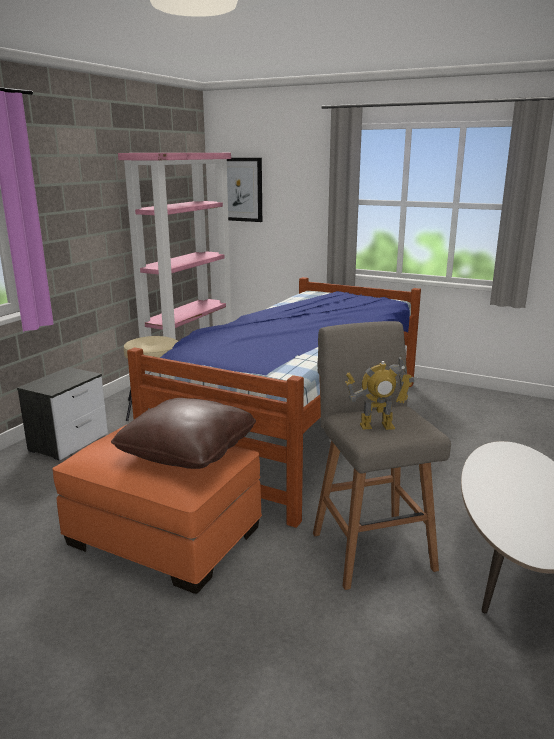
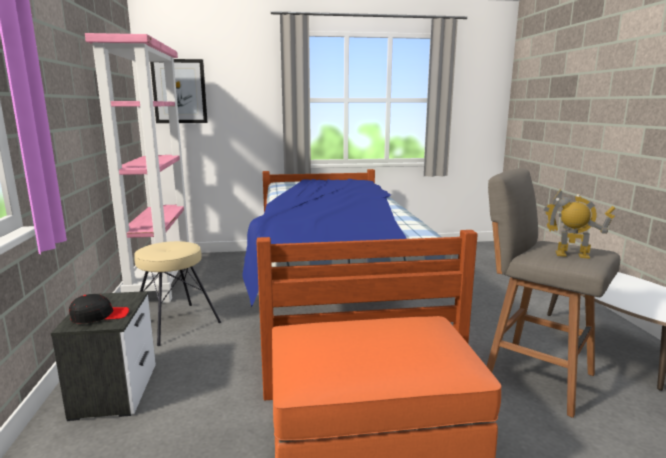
camera: 35 degrees left, 5 degrees down
(52, 384) = (99, 316): none -> black cap
(188, 451) = (404, 332): brown pillow -> none
(377, 426) = (572, 255): toy robot -> toy robot turned 120 degrees counterclockwise

